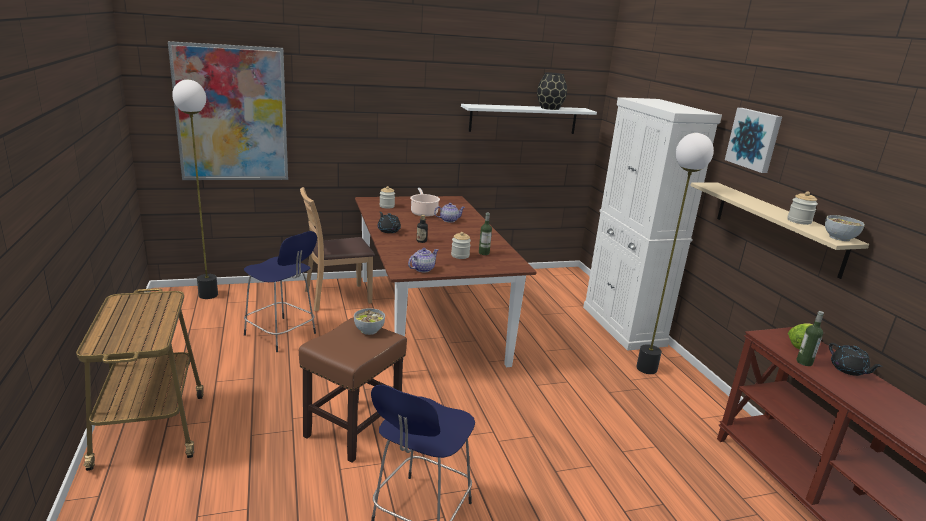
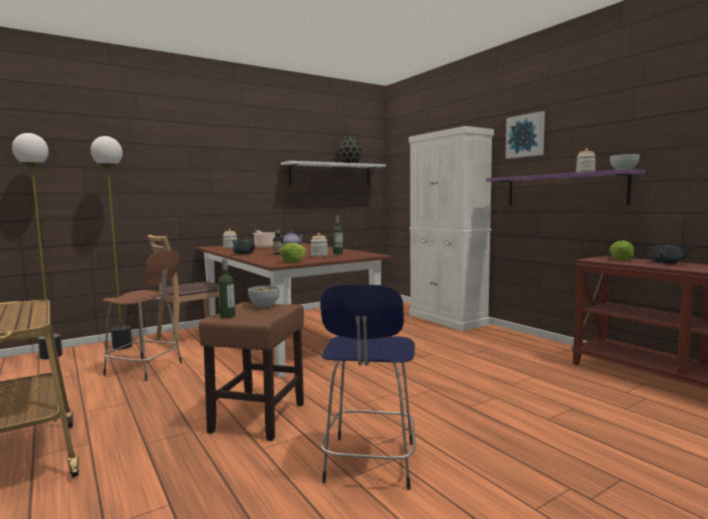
camera: 15 degrees left, 15 degrees down
(232, 114) = (73, 172): picture -> none
(282, 335) = (146, 369): blue stool -> brown stool
(422, 269) = (294, 261): teapot -> lettuce
(646, 369) = (485, 337): floor lamp -> floor lamp (122, 347)
(777, 227) = (563, 190): beige shelf -> purple shelf
(804, 362) = (634, 263): bottle -> bottle (227, 316)

